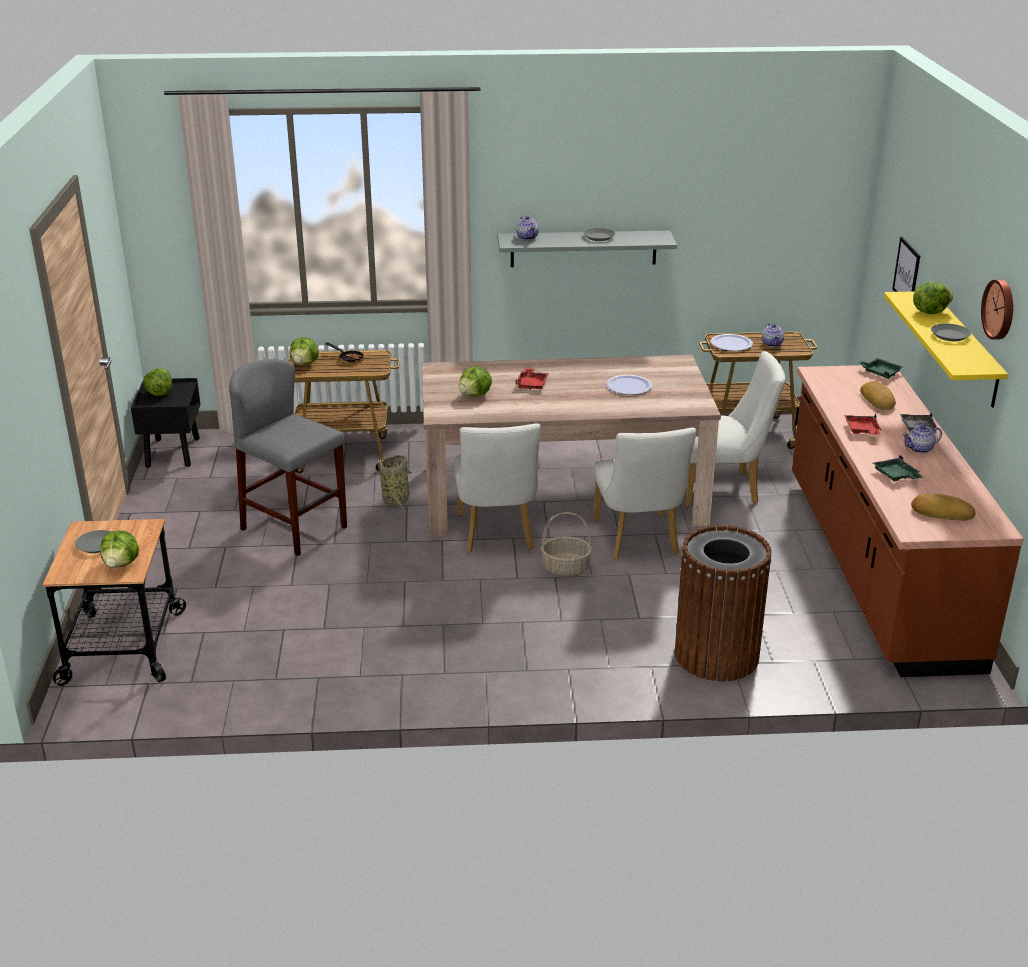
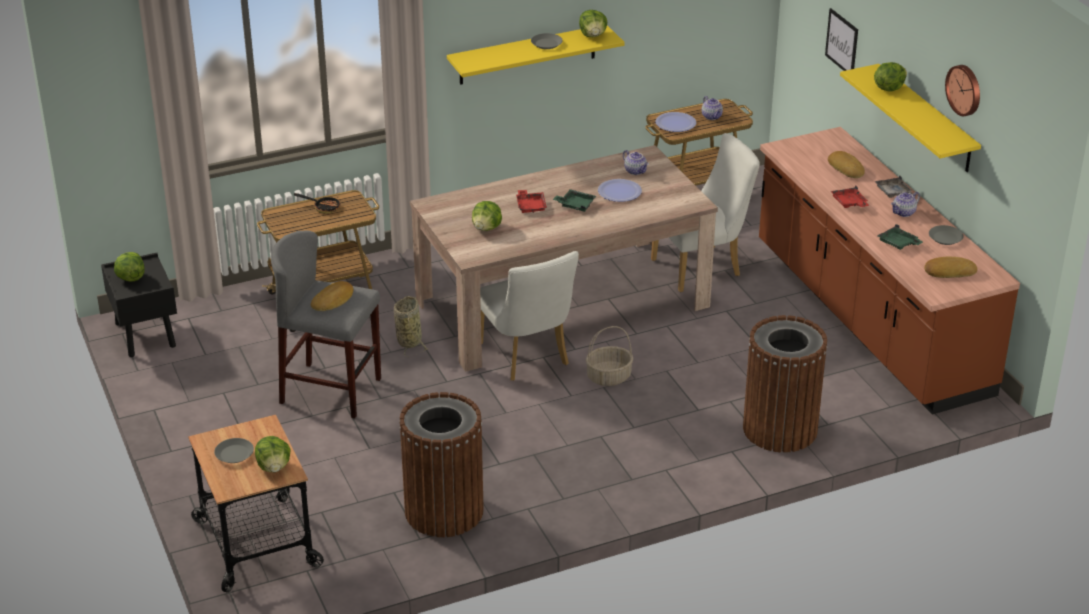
camera: 20 degrees left, 5 degrees up
(292, 431) = (333, 300): none -> bread
(305, 364) = (285, 221): lettuce -> lettuce (593, 35)
(317, 658) = (444, 511): none -> brown trash can
(528, 238) = (480, 56): teapot -> teapot (636, 171)
(583, 248) = (527, 55): grey shelf -> yellow shelf
(638, 541) = (657, 336): white chair -> none
(880, 372) = (833, 138): green tray -> green tray (575, 205)
(950, 336) = (918, 112): grey plate -> grey plate (945, 238)

